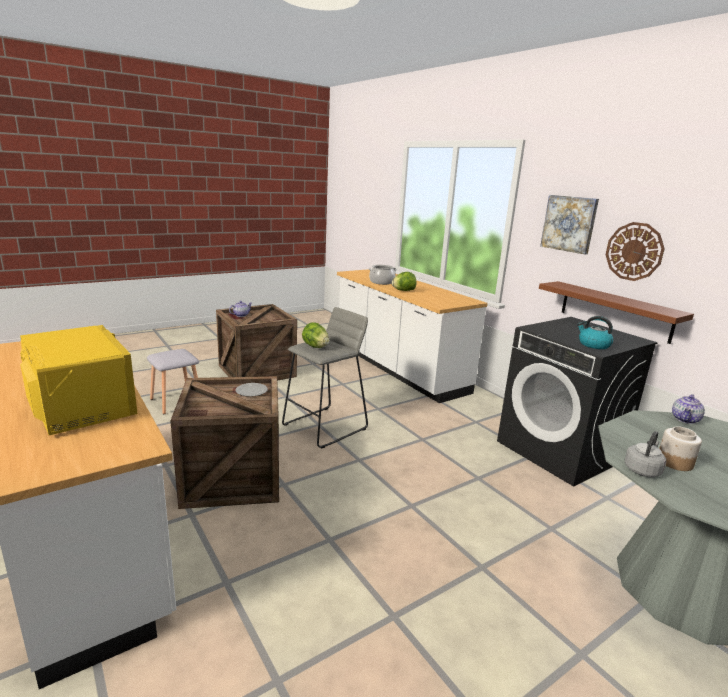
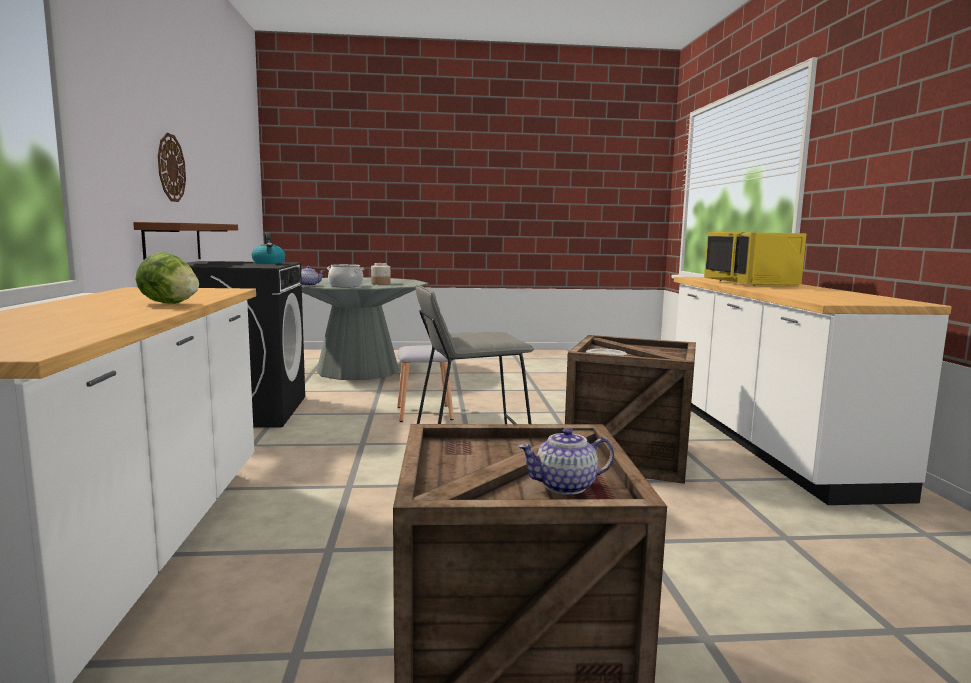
camera: 150 degrees left, 10 degrees down
(176, 402) = (754, 586): grey stool -> grey stool (425, 413)
(315, 346) = (493, 337): lettuce -> none
(381, 282) = (113, 318): cooking pot -> cooking pot (345, 286)
(569, 223) = (126, 132): picture -> none
(642, 470) = (406, 284): grey kettle -> none

